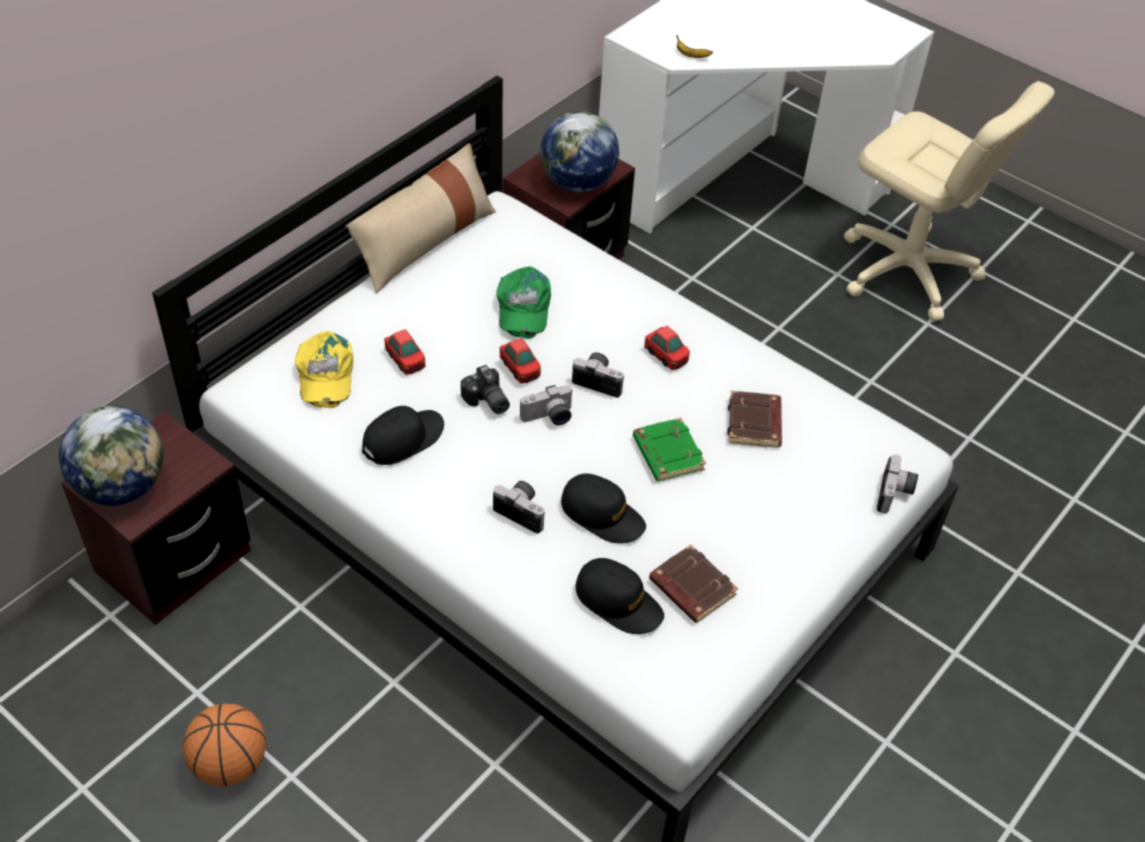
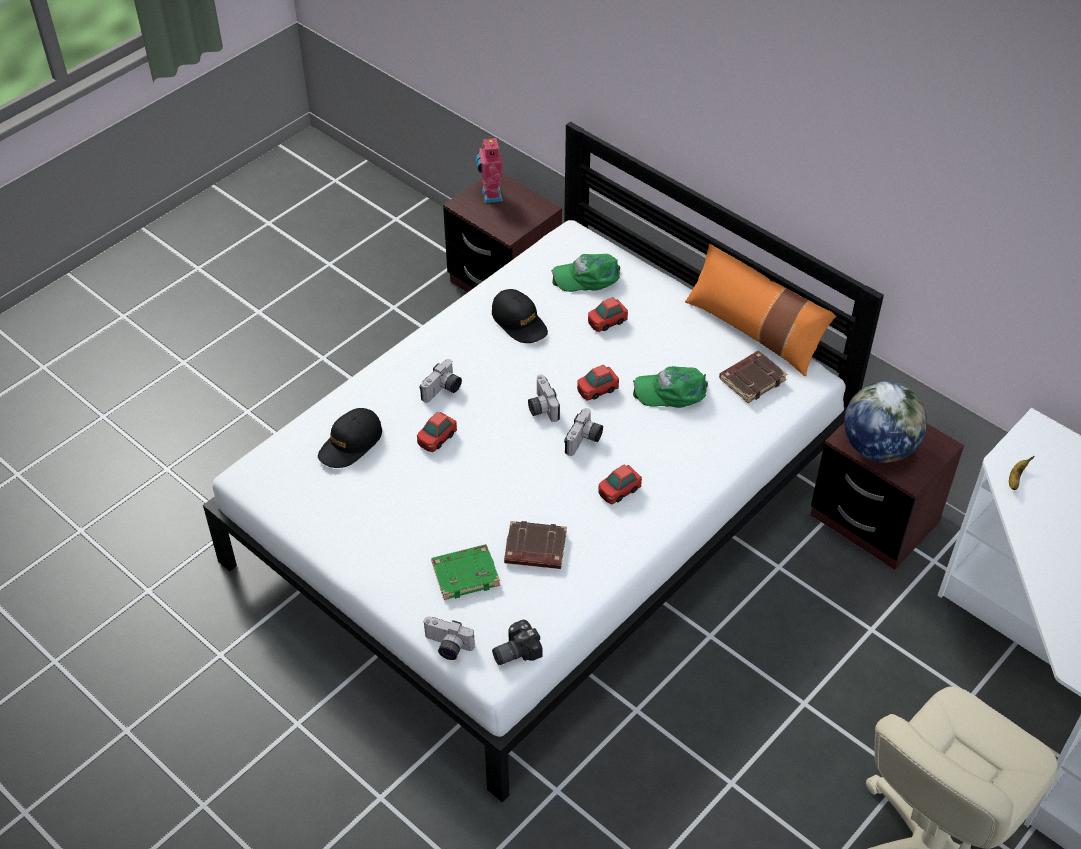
camera: 95 degrees right, 0 degrees up
(122, 486) = (490, 195): globe -> toy robot
(230, 764) = (336, 327): basketball -> none
(324, 374) = (587, 276): yellow cap -> green cap
(424, 242) = (755, 329): beige pillow -> orange pillow
(486, 401) = (560, 370): camera -> camera (514, 650)
(602, 515) = (436, 438): black cap -> toy car
(666, 453) = (500, 483): green book -> green book (466, 574)
(690, 588) = (359, 489): brown book -> brown book (752, 379)

